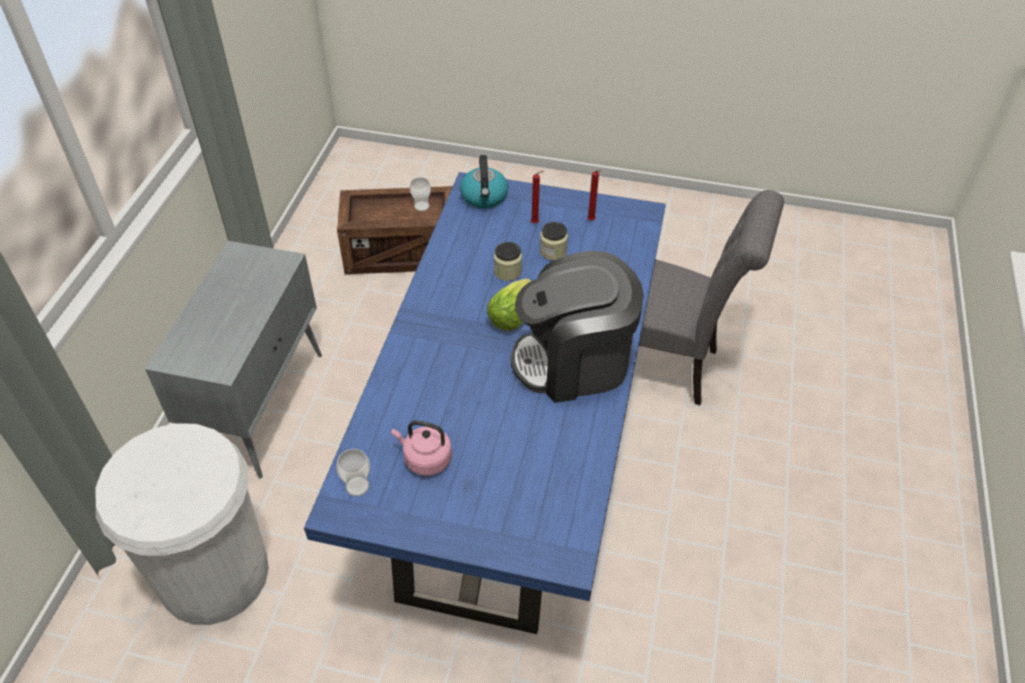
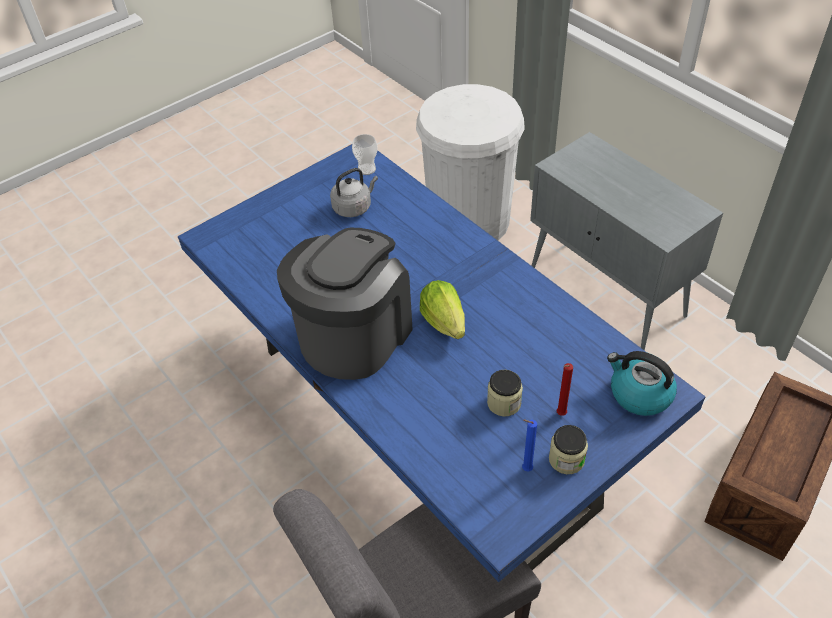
camera: 130 degrees right, 0 degrees up
(421, 206) = (782, 469): cup -> none
(425, 459) = (354, 207): pink kettle -> grey kettle
(507, 271) = (504, 350): jar -> jar (566, 459)
(592, 221) = (525, 469): red candle -> blue candle

